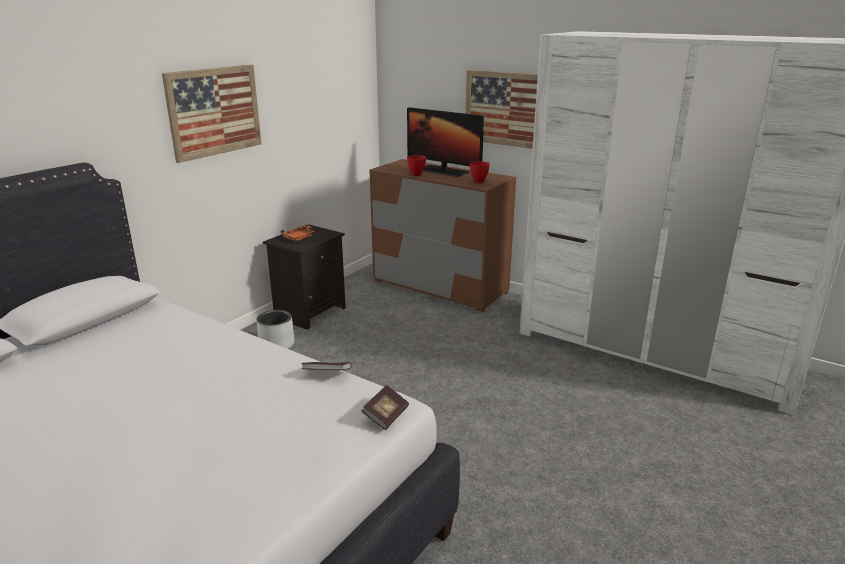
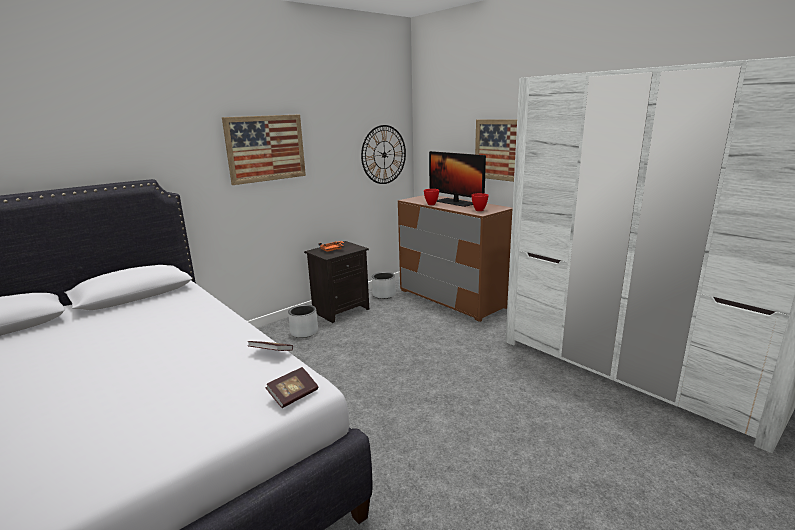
camera: 15 degrees right, 5 degrees down
(346, 111) = (384, 155): none -> wall clock
(355, 288) = (384, 295): none -> grey planter

